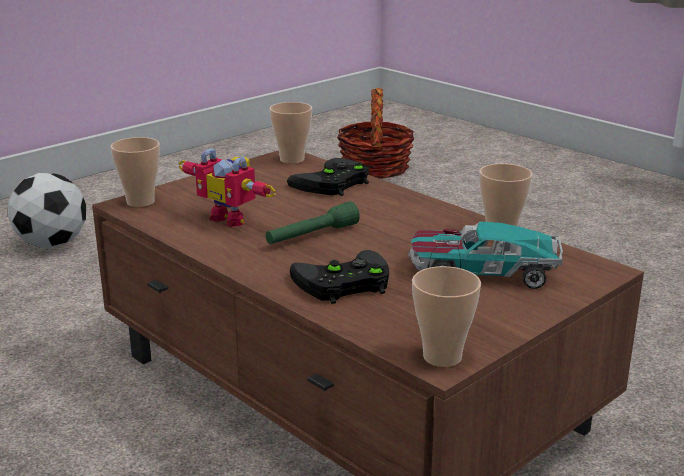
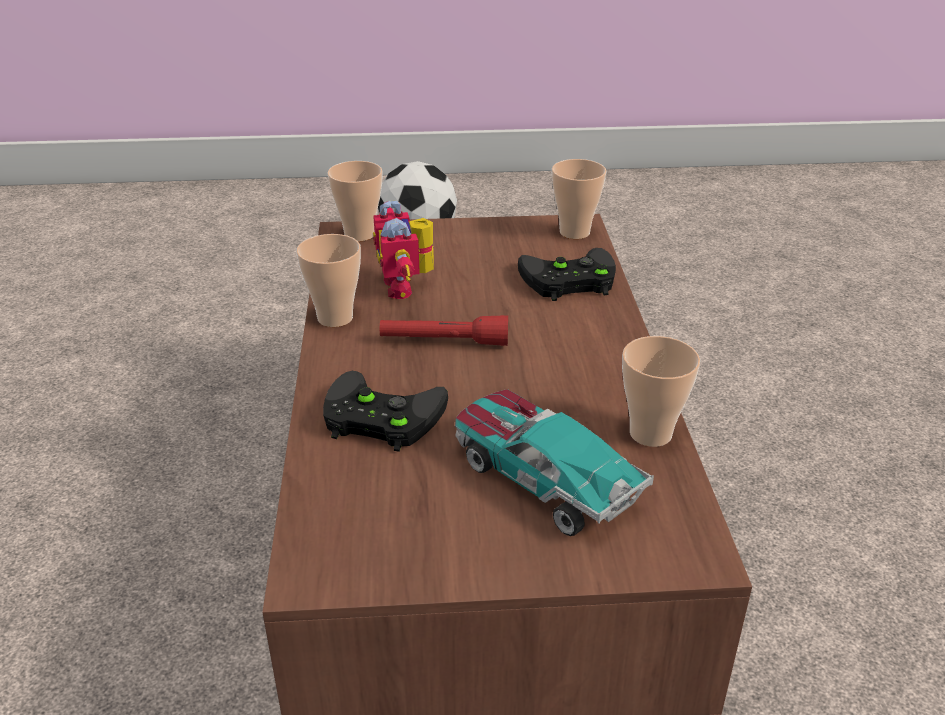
camera: 40 degrees right, 10 degrees up
(312, 236) = (444, 342): green flashlight -> red flashlight
(375, 168) = (847, 258): basket -> none
(442, 357) = (324, 568): cup -> cup (335, 318)

